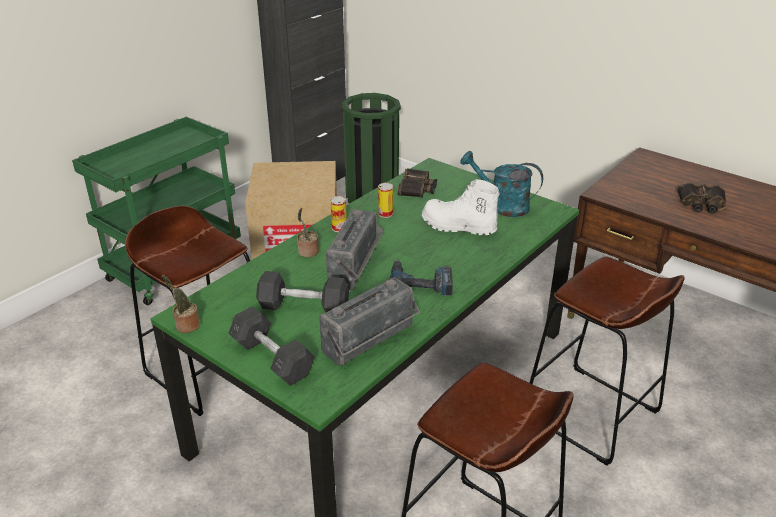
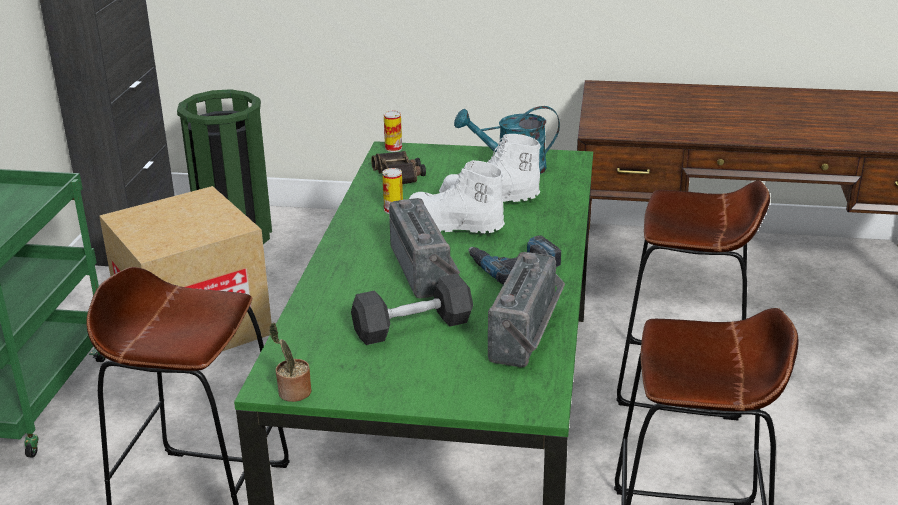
camera: 30 degrees left, 5 degrees down
(272, 358) = (440, 388): grey dumbbell -> none
(307, 252) = (349, 273): potted plant -> none
(339, 228) = (356, 239): can -> can (393, 148)
(411, 239) = (453, 226): none -> white boot
(701, 204) = (698, 117): binoculars -> none

